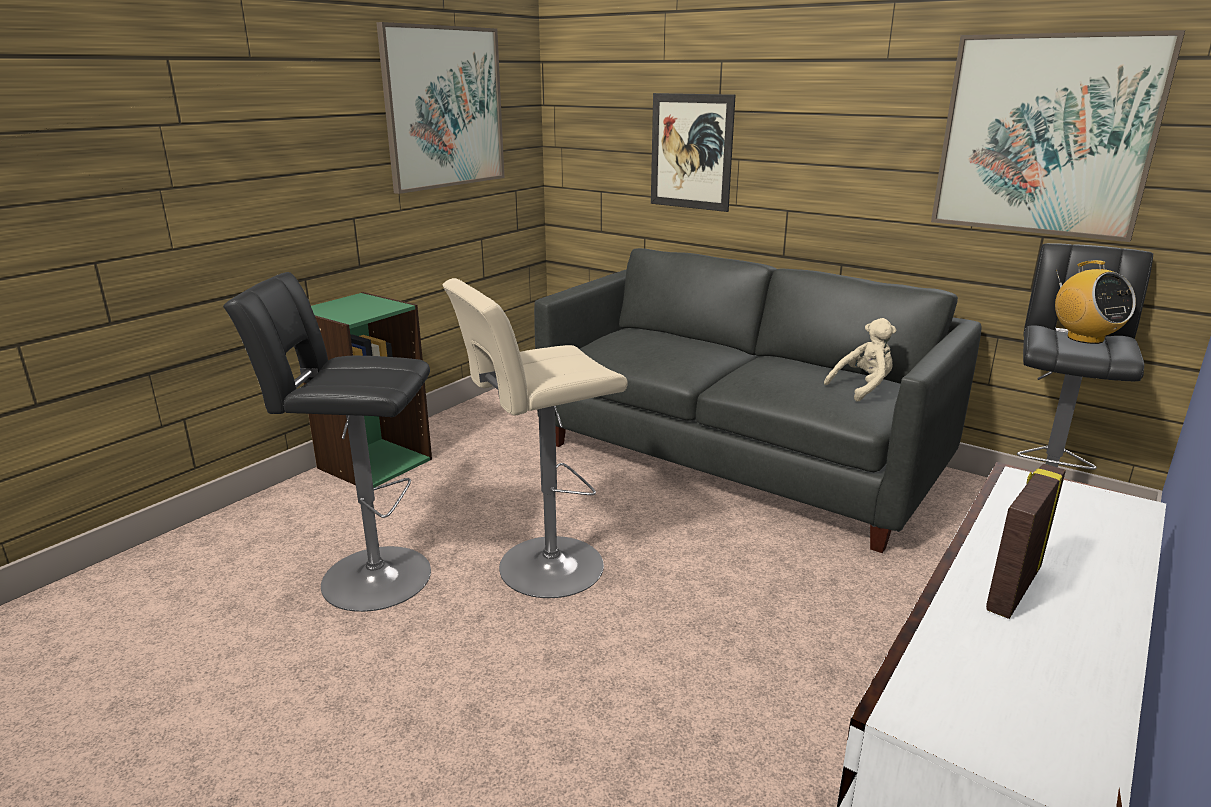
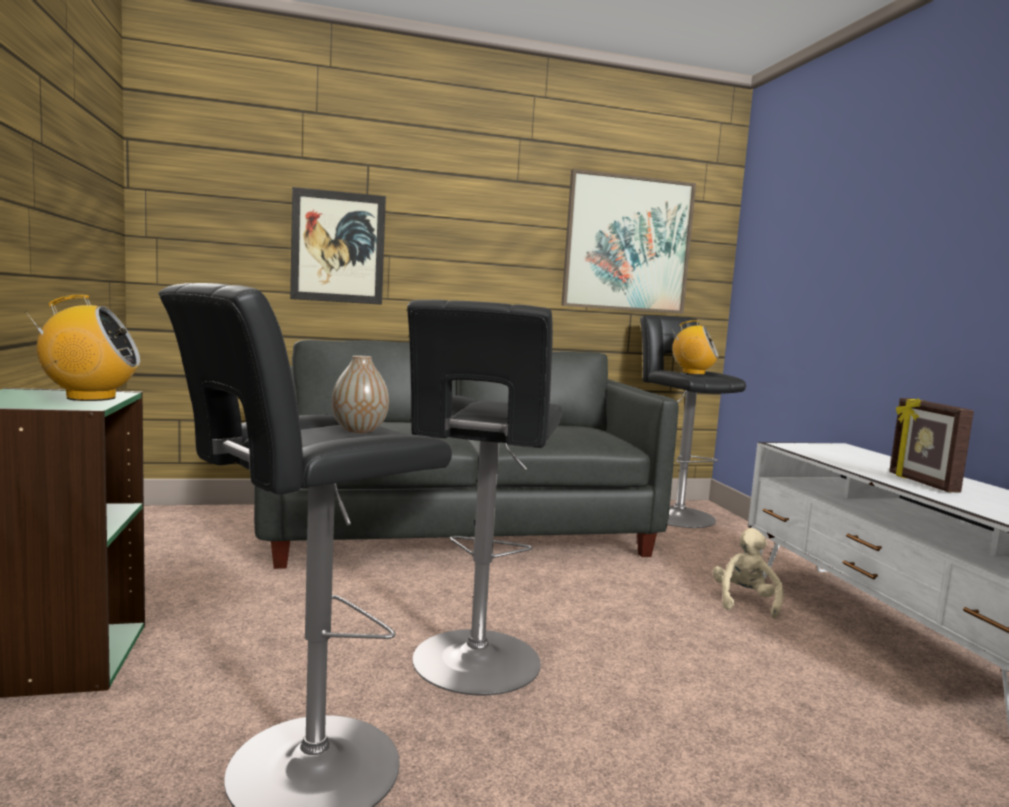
camera: 50 degrees left, 15 degrees down
(372, 377) = (359, 430): none -> vase
(373, 309) = (90, 398): none -> radio
(444, 108) = (69, 153): picture -> none
(544, 568) = (474, 665): beige stool -> black stool
(863, 388) = (588, 429): beige plush toy -> beige plush toy (744, 602)

